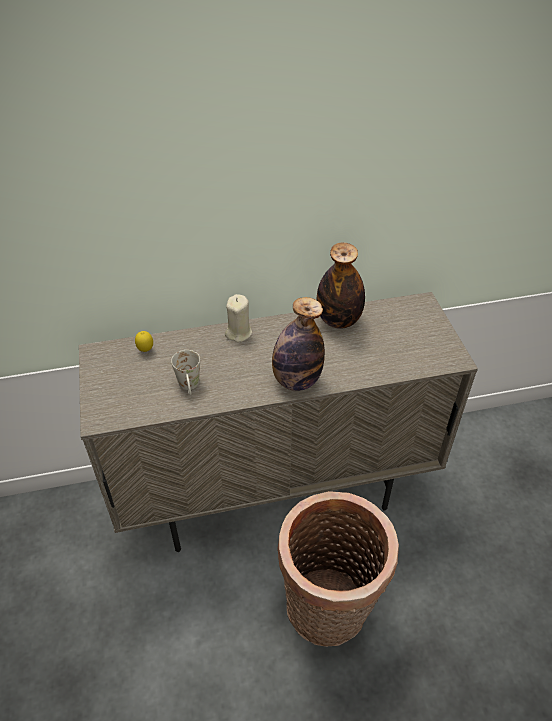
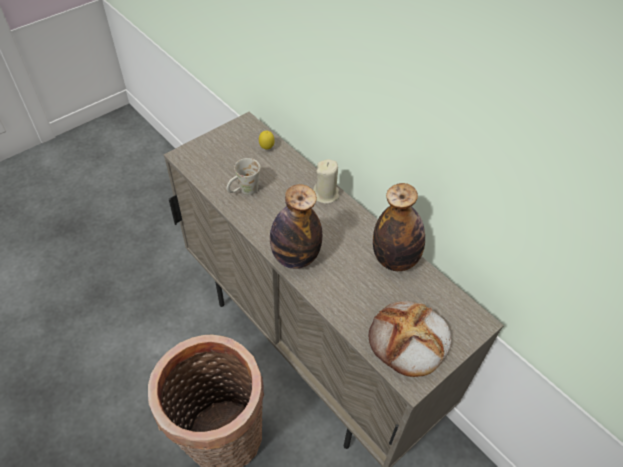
camera: 60 degrees right, 5 degrees up
(421, 346) = (409, 341): none -> bread

